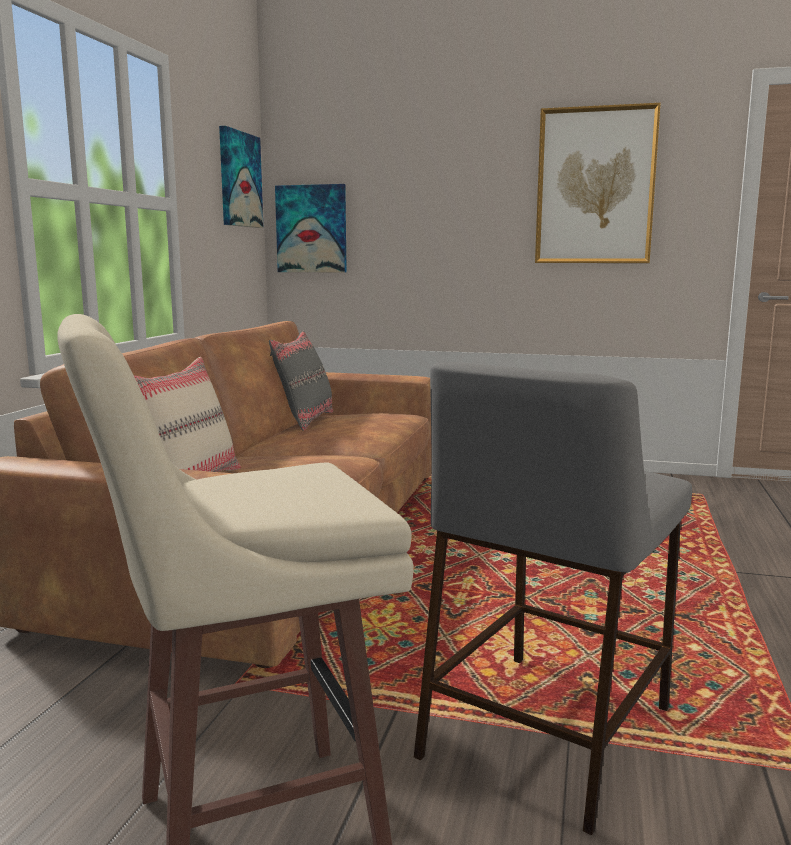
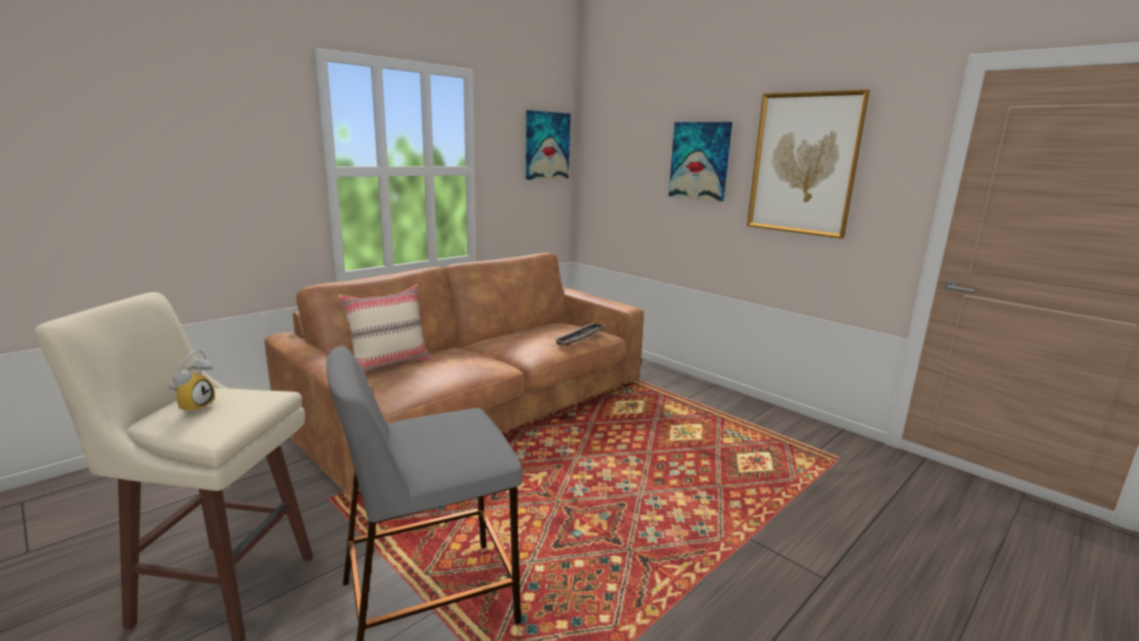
camera: 30 degrees right, 5 degrees up
(249, 492) = (194, 407): none -> alarm clock
(304, 420) = (536, 326): grey pillow -> none
(311, 229) = (601, 181): picture -> picture (700, 161)
(391, 417) = (581, 337): none -> tray

